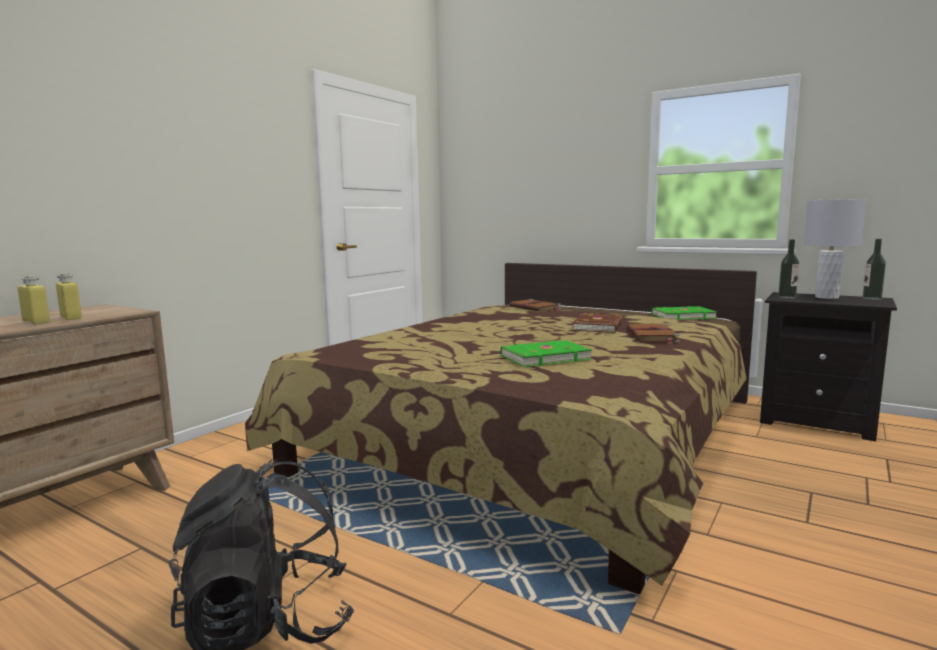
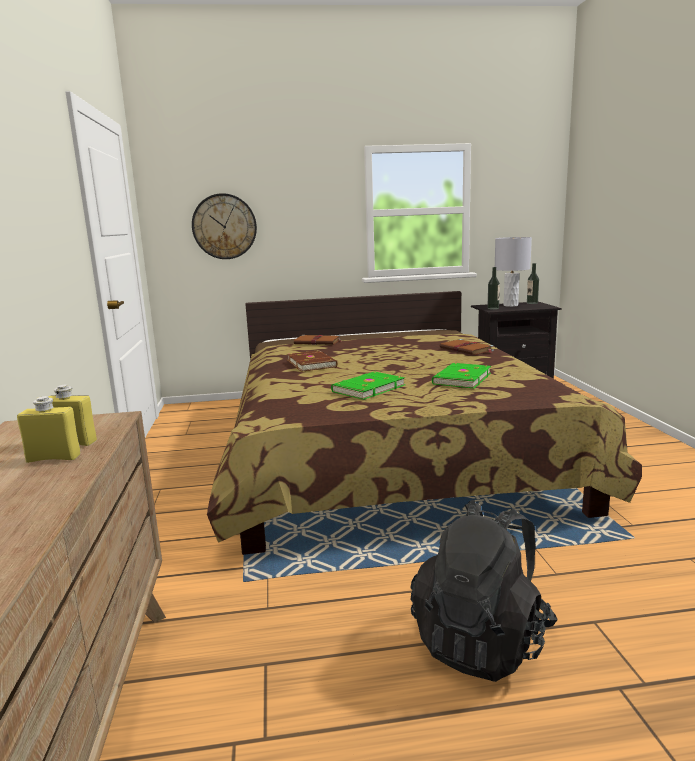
camera: 40 degrees left, 5 degrees up
(504, 186) = (224, 226): none -> wall clock
(599, 326) = (415, 349): brown book -> brown book (312, 363)
(682, 316) = (424, 331): green book -> green book (367, 388)

